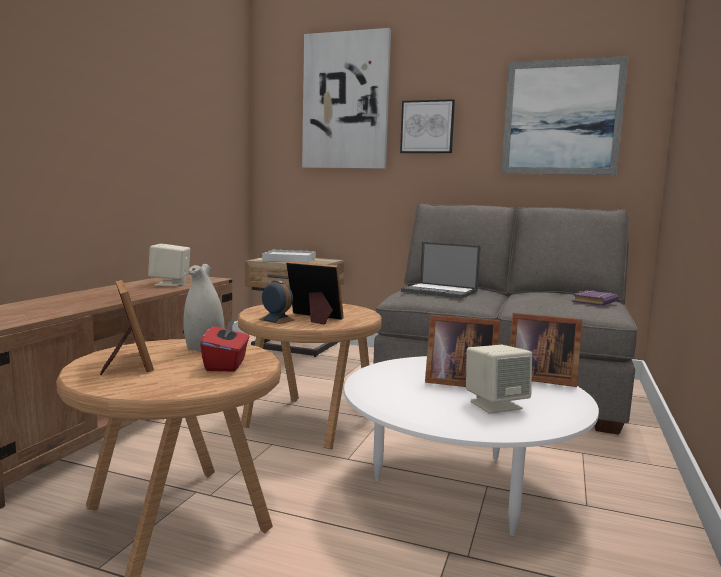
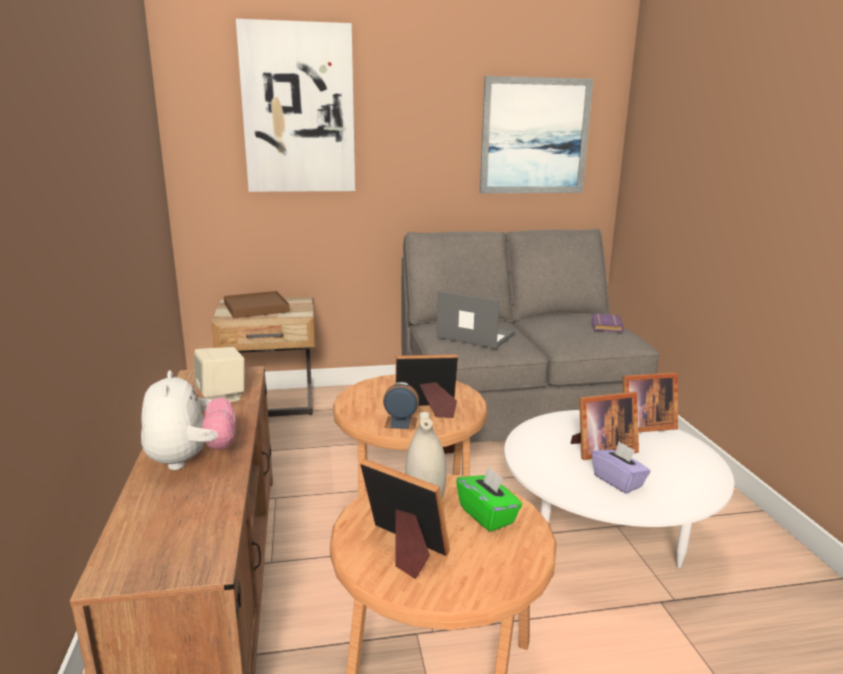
camera: 30 degrees left, 10 degrees up
(86, 298) = (191, 460): none -> plush toy
(226, 364) = (487, 515): red tissue box -> green tissue box
(290, 259) = (256, 308): white tray -> brown tray
(427, 127) = (400, 143): picture -> none
(433, 400) = (618, 481): none -> purple tissue box
(440, 291) = (474, 336): laptop -> laptop turned 150 degrees counterclockwise
(495, 405) = (660, 470): beige speaker -> none

